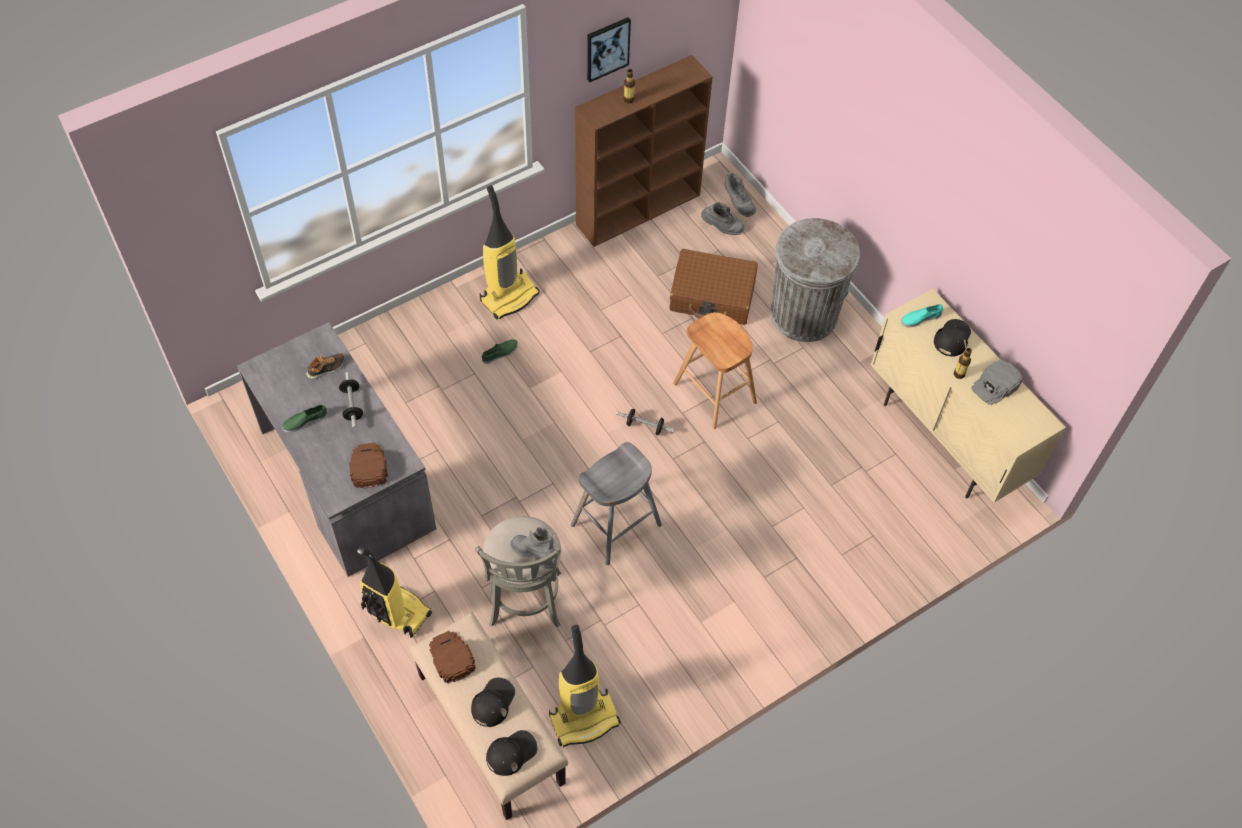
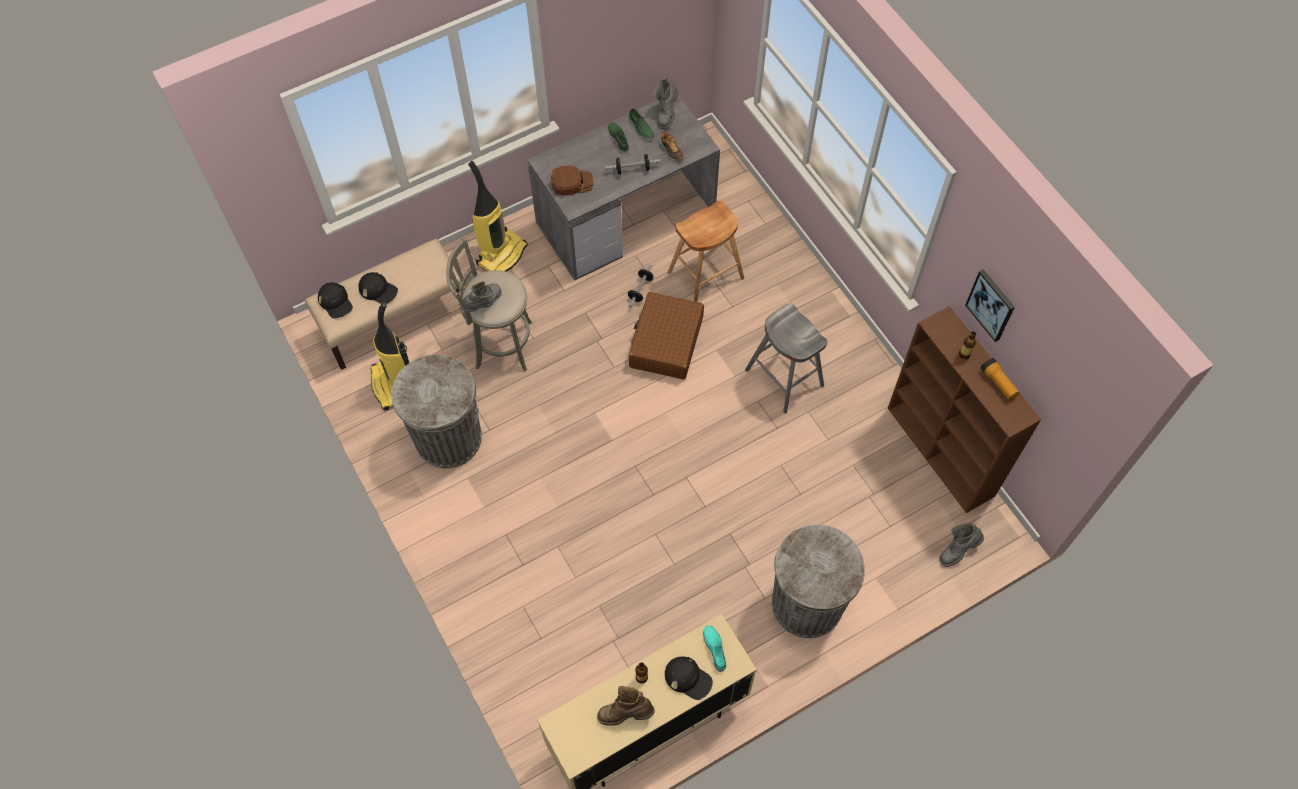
camera: 95 degrees right, 5 degrees up
(451, 657) = (420, 262): brown cap -> none
(500, 353) = (755, 327): green shoe -> green shoe (641, 128)
(509, 296) = (821, 334): vacuum cleaner -> none
(616, 525) = (568, 415): grey stool -> grey stool (784, 378)
(644, 426) = (671, 444): dumbbell -> dumbbell (640, 289)
(651, 647) = (448, 437): none -> grey trash can
(657, 79) = (998, 383): none -> flashlight
(712, 295) = (829, 515): brown suitcase -> brown suitcase (666, 343)
(714, 393) = (708, 507): brown stool -> brown stool (706, 275)
(721, 228) = (920, 531): grey boot -> grey boot (666, 113)
(995, 385) = (625, 713): grey cap -> brown boot

